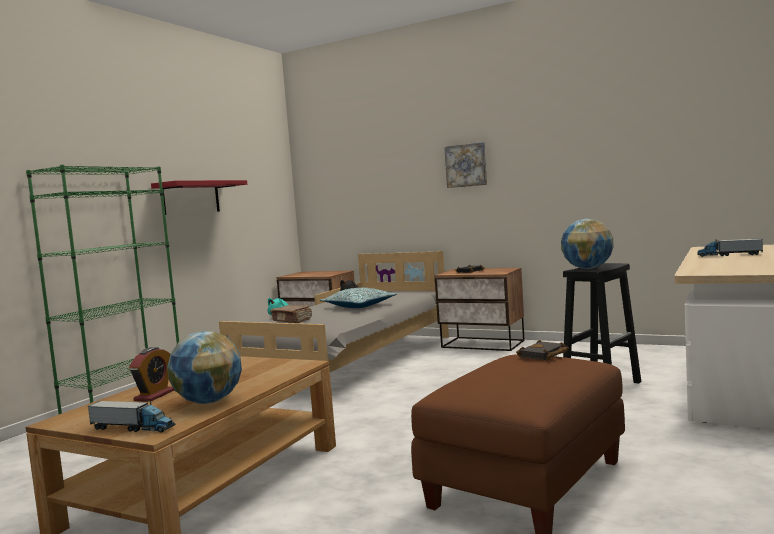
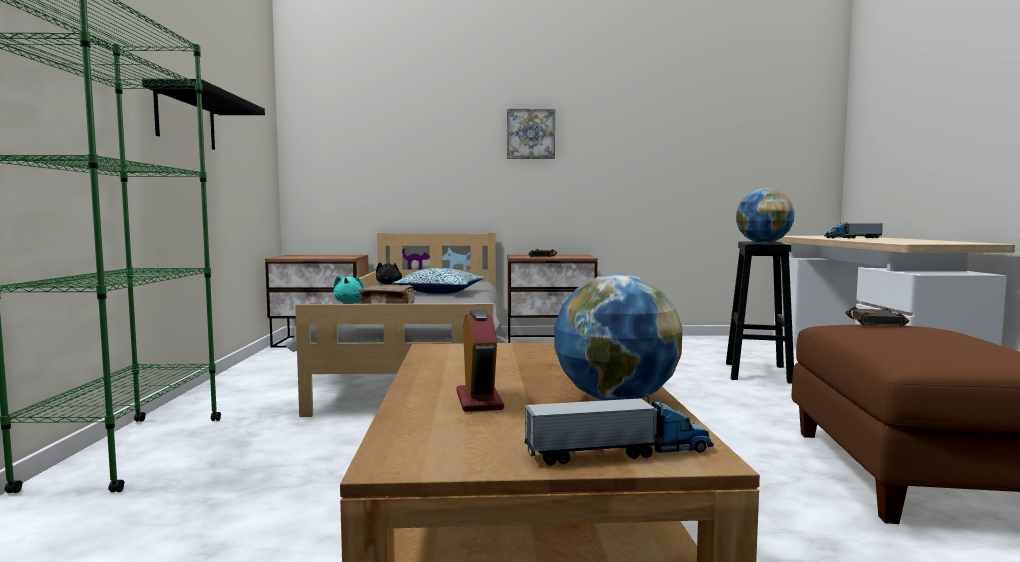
camera: 30 degrees left, 0 degrees up
(191, 198) = (186, 119): red shelf -> black shelf

